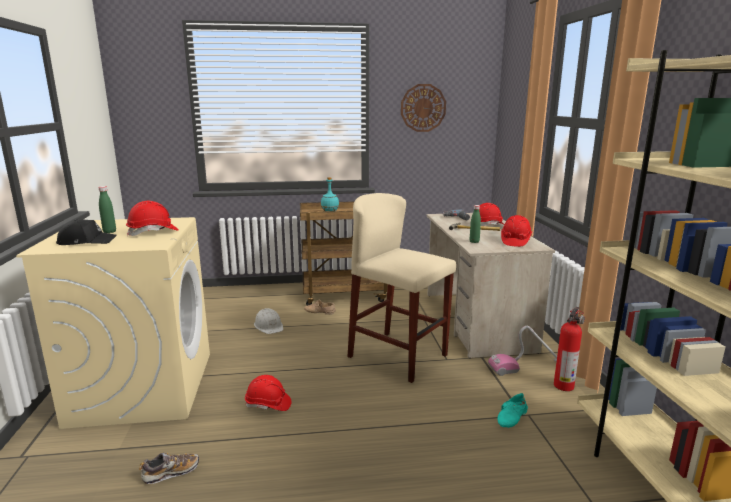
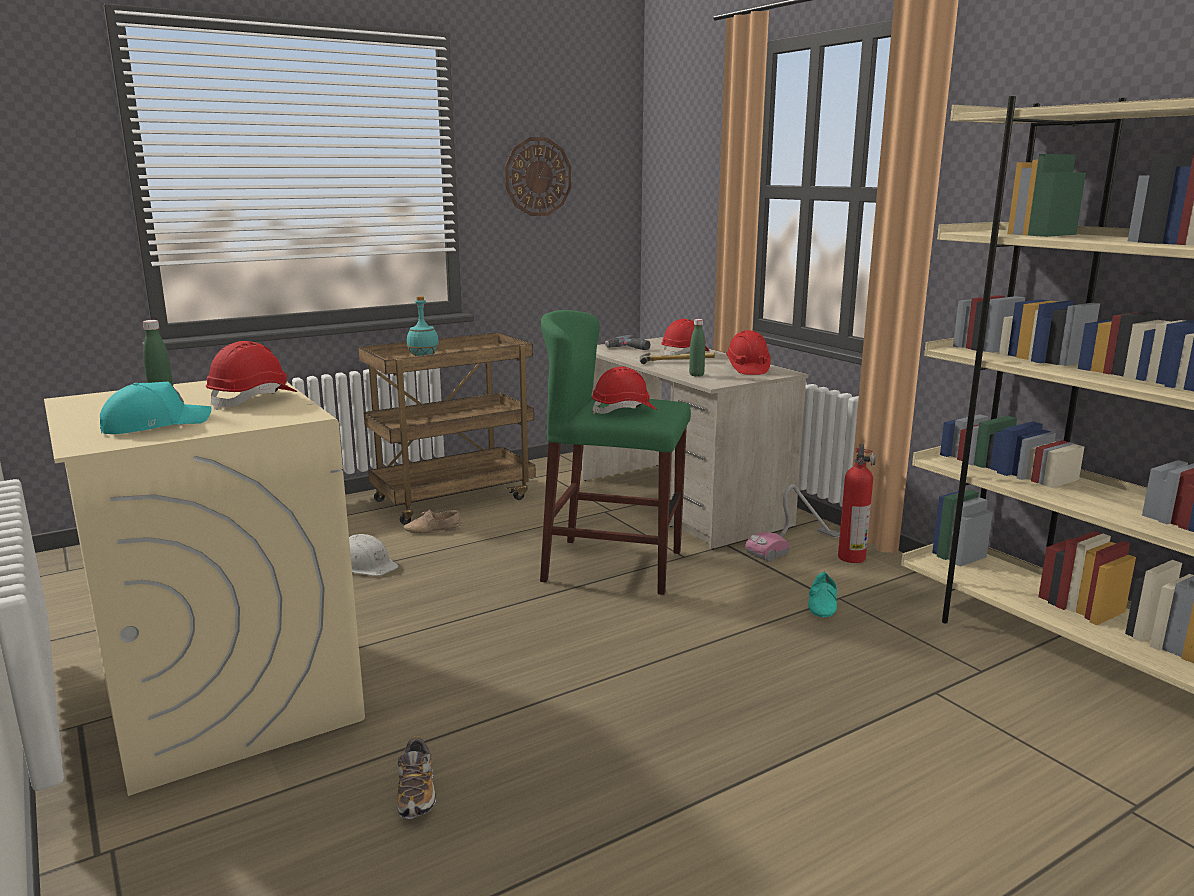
camera: 25 degrees left, 0 degrees up
(86, 242) = (154, 425): black cap -> turquoise cap
(171, 473) = (417, 793): shoe -> shoe turned 135 degrees clockwise
(268, 404) = (480, 669): red hard hat -> red hard hat (624, 410)
(398, 356) = (613, 566): beige stool -> green stool

